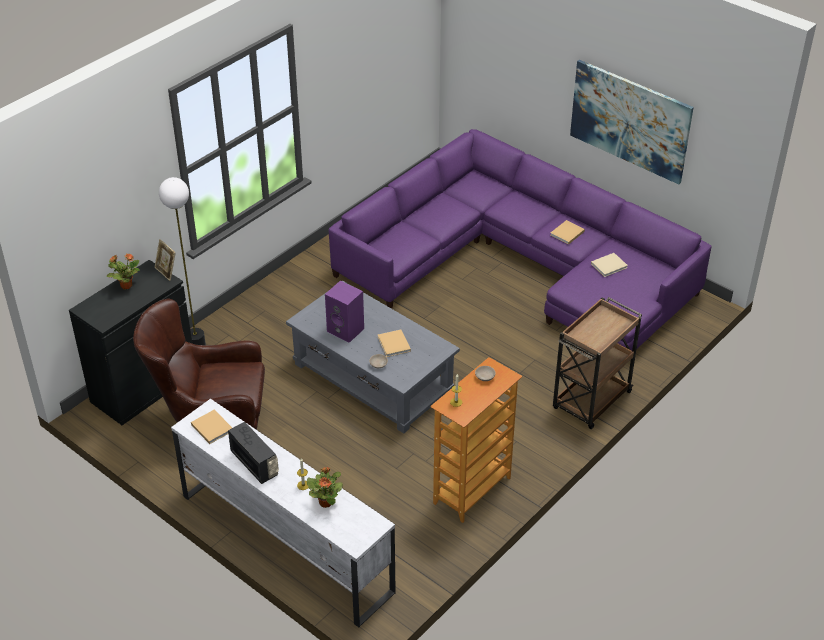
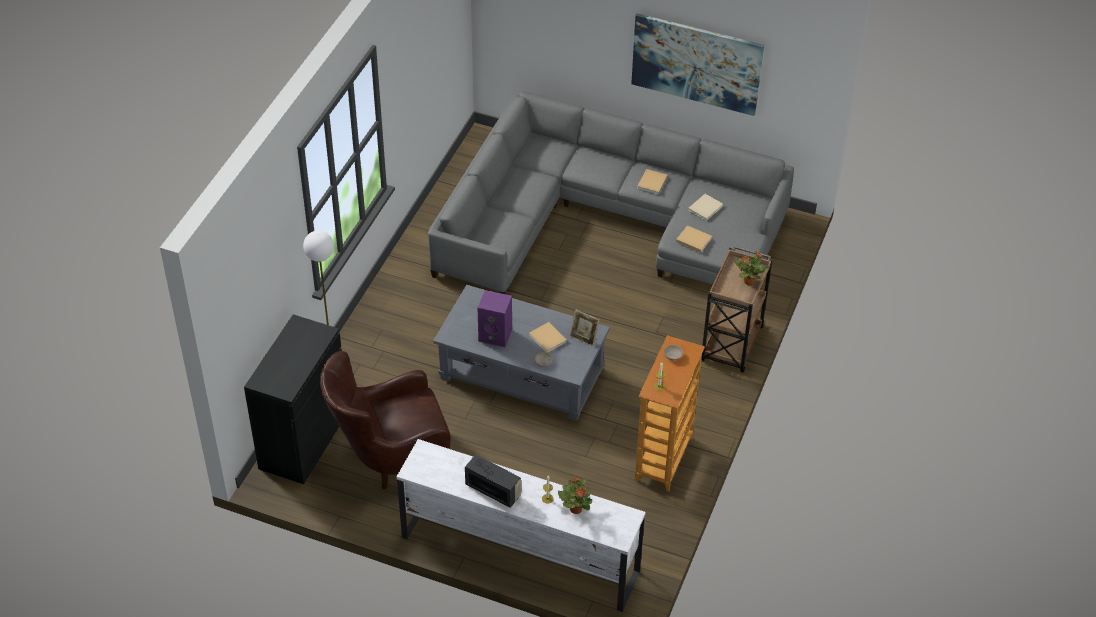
camera: 20 degrees left, 5 degrees up
(126, 285) = (286, 347): potted plant -> potted plant (748, 281)
(166, 272) = (318, 323): picture frame -> picture frame (584, 338)
(211, 427) = (434, 466): beige book -> beige book (693, 239)
(520, 264) = (606, 220): purple sofa -> grey sofa

